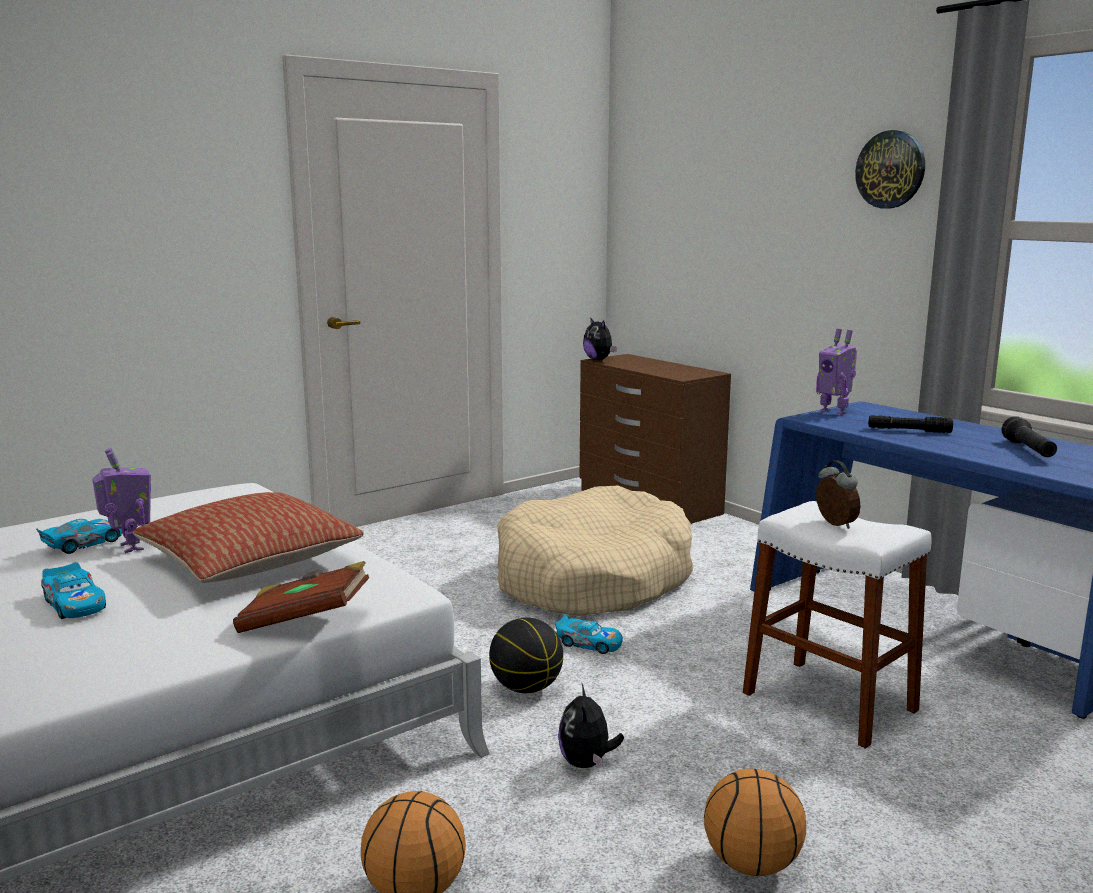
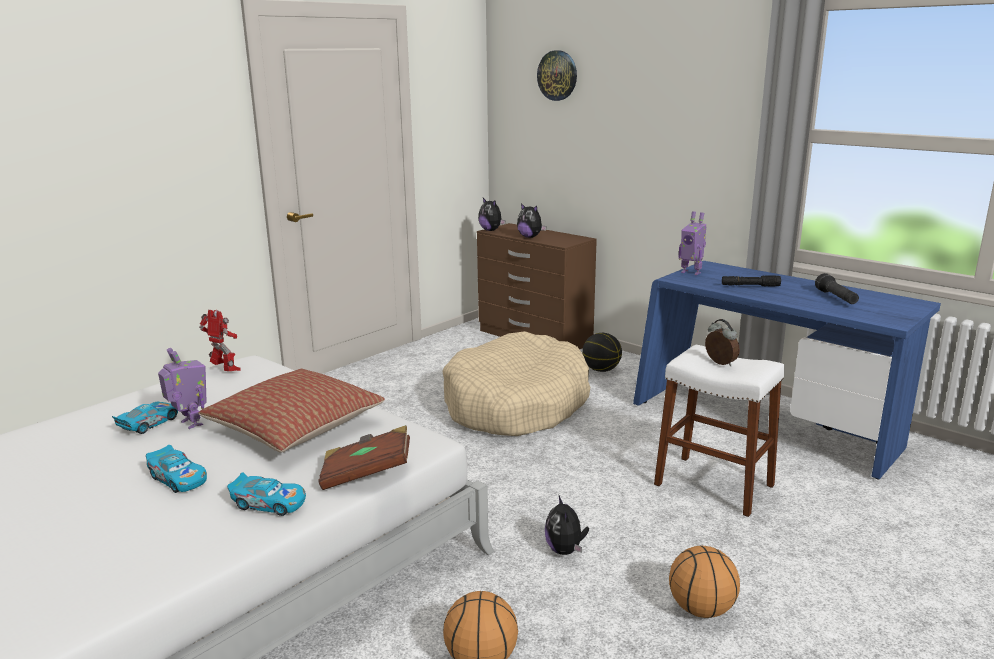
camera: 10 degrees left, 5 degrees up
(207, 495) = (225, 370): none -> toy robot
(526, 688) = (500, 497): basketball -> basketball (601, 370)
(589, 643) = (533, 457): toy car -> toy car (269, 503)
(644, 368) = (530, 237): none -> plush toy
(890, 169) = (721, 88): wall clock -> wall clock (557, 75)

